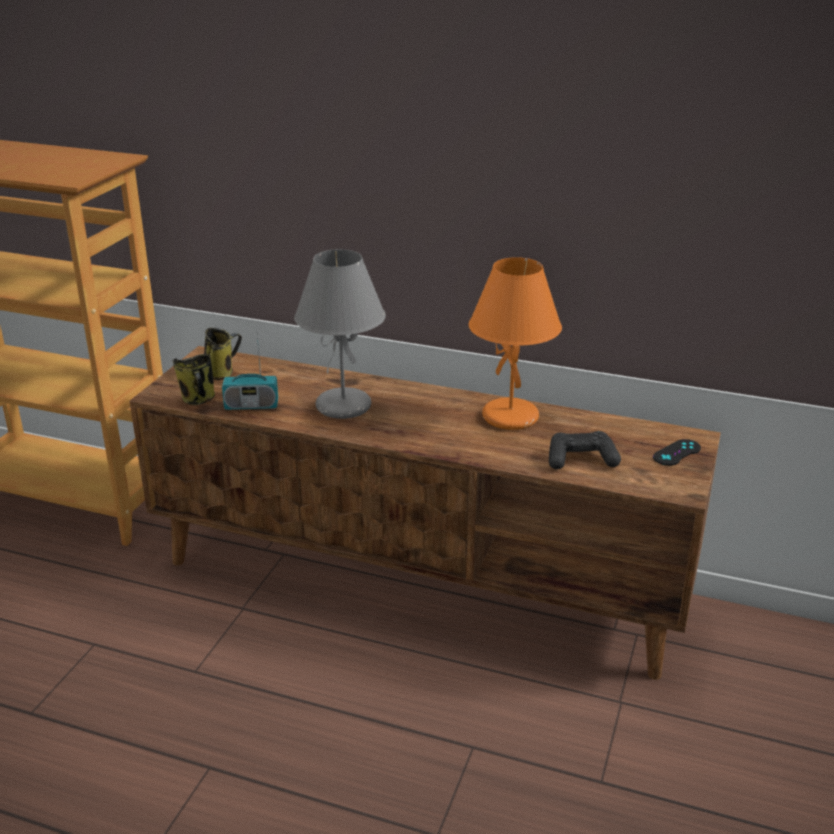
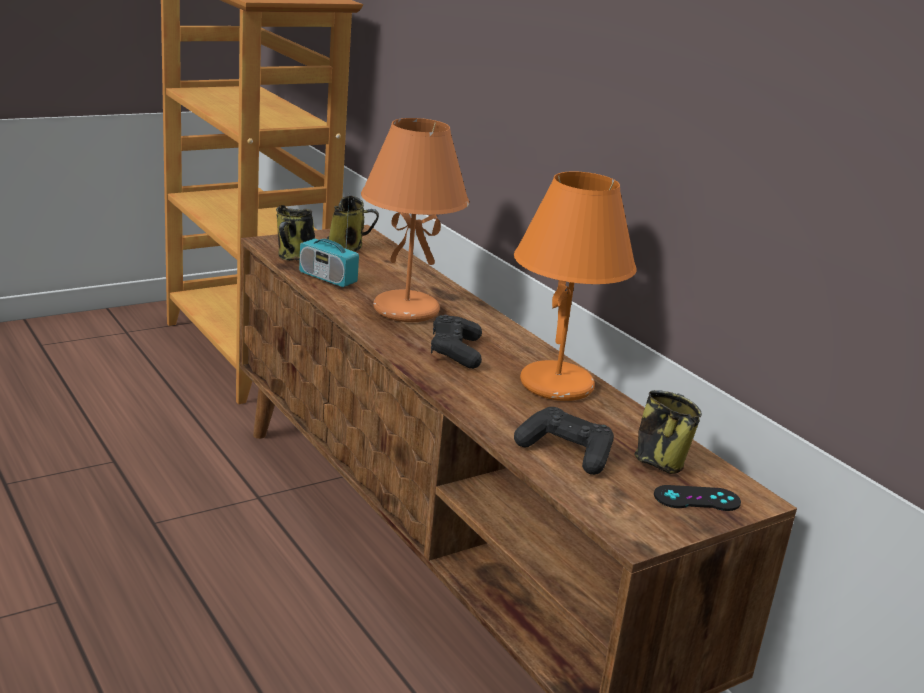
camera: 35 degrees right, 5 degrees down
(343, 407) = (405, 311): grey table lamp -> orange table lamp
(422, 423) = (455, 352): none -> black game controller
(629, 439) = (660, 461): none -> mug

